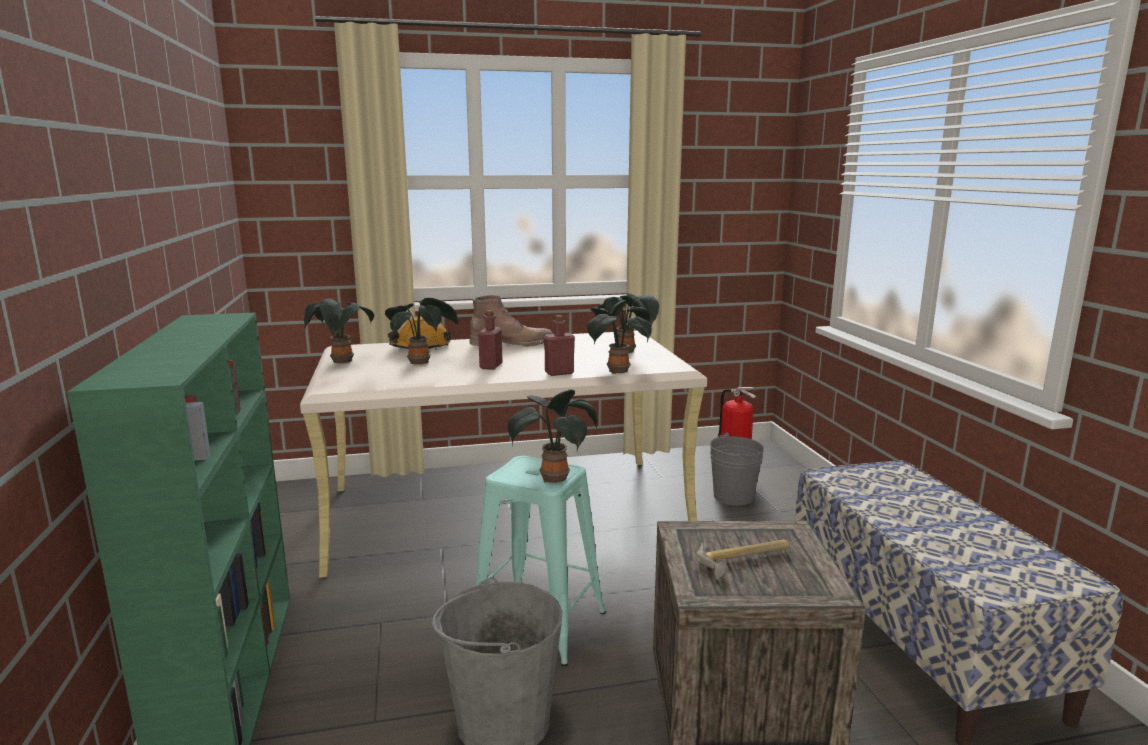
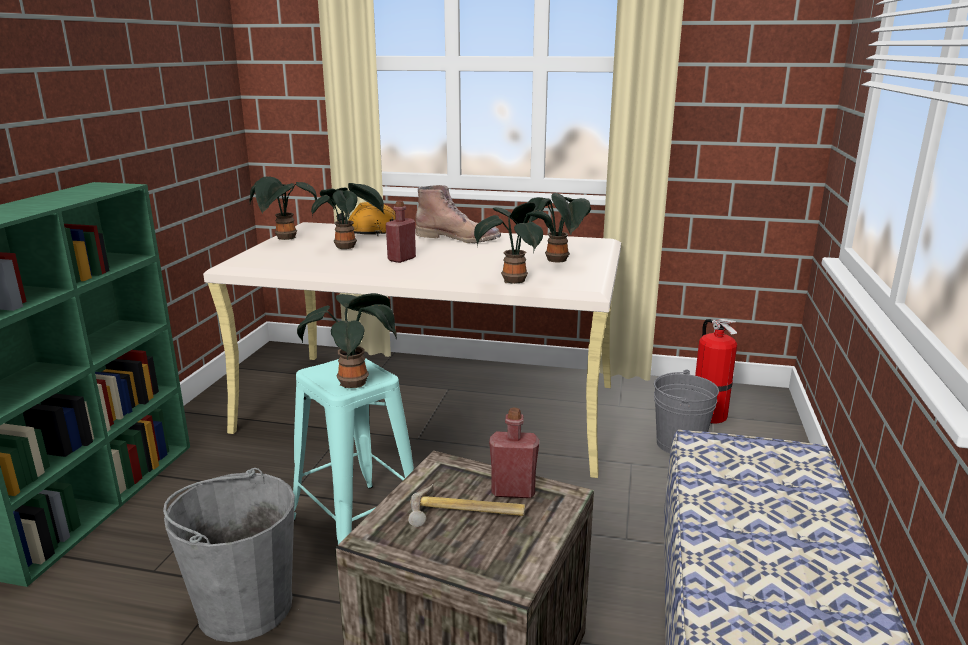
camera: 25 degrees right, 5 degrees up
(559, 373) = (453, 275): red bottle -> red bottle (513, 491)

